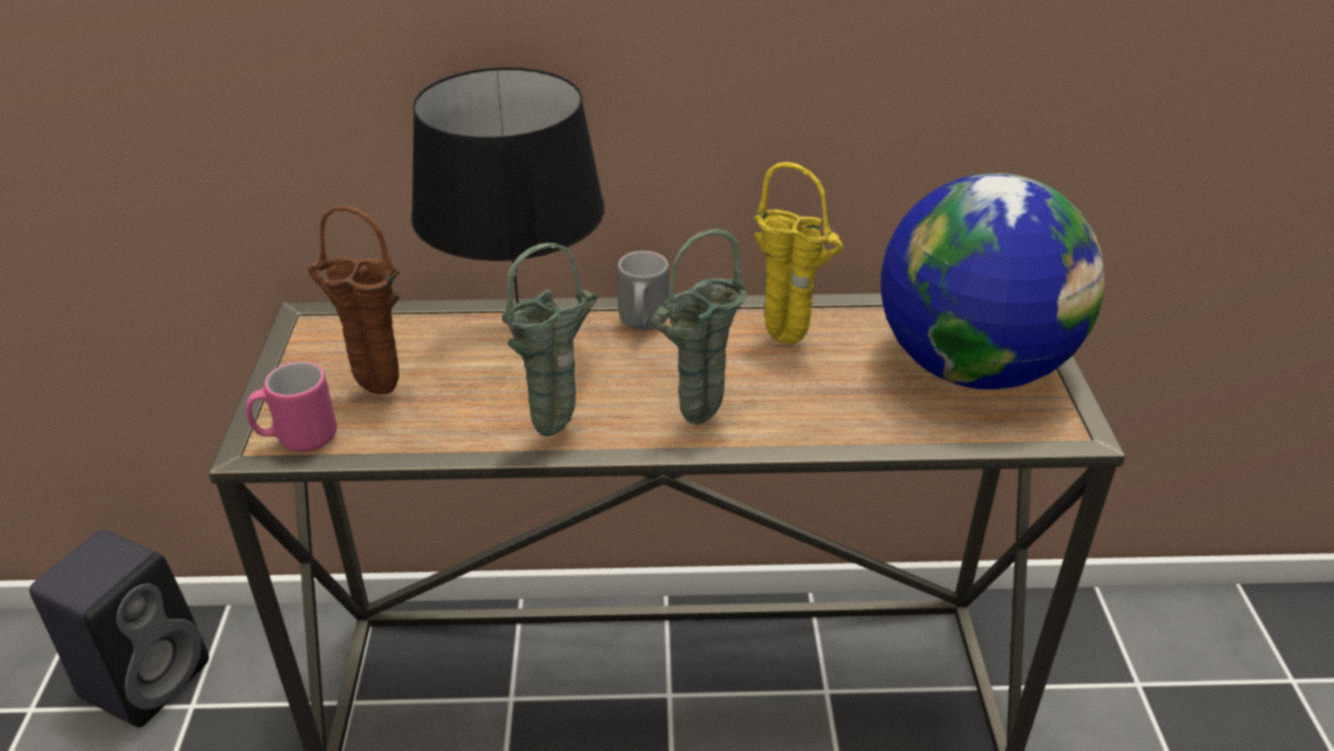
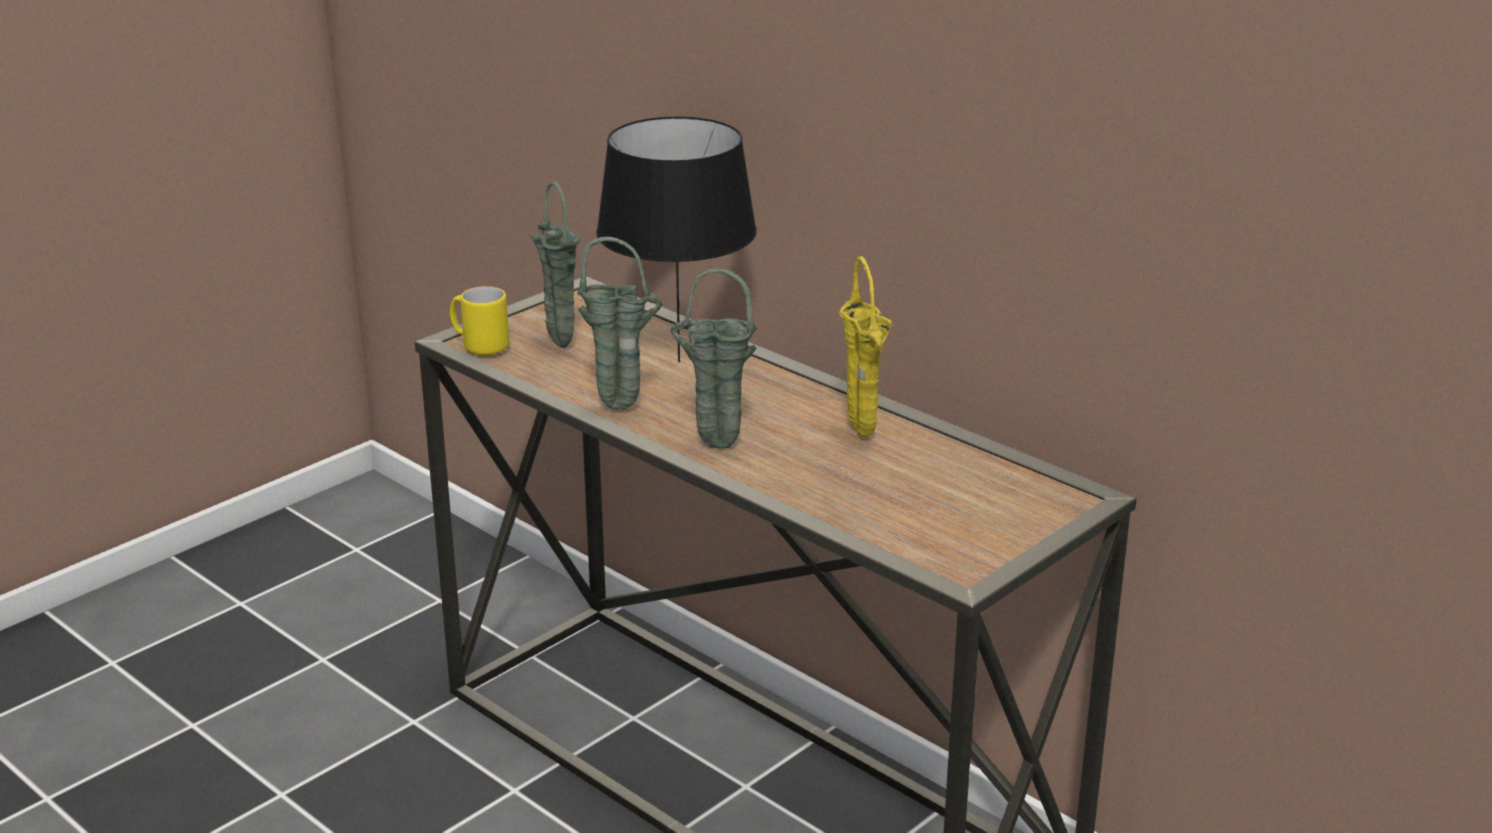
camera: 45 degrees right, 10 degrees down
(148, 676) = (436, 568): black speaker -> none
(297, 438) = (479, 346): pink mug -> yellow mug
(374, 391) = (558, 343): brown vase -> green vase
(642, 323) = (781, 381): grey mug -> none
(972, 367) = (970, 511): globe -> none

